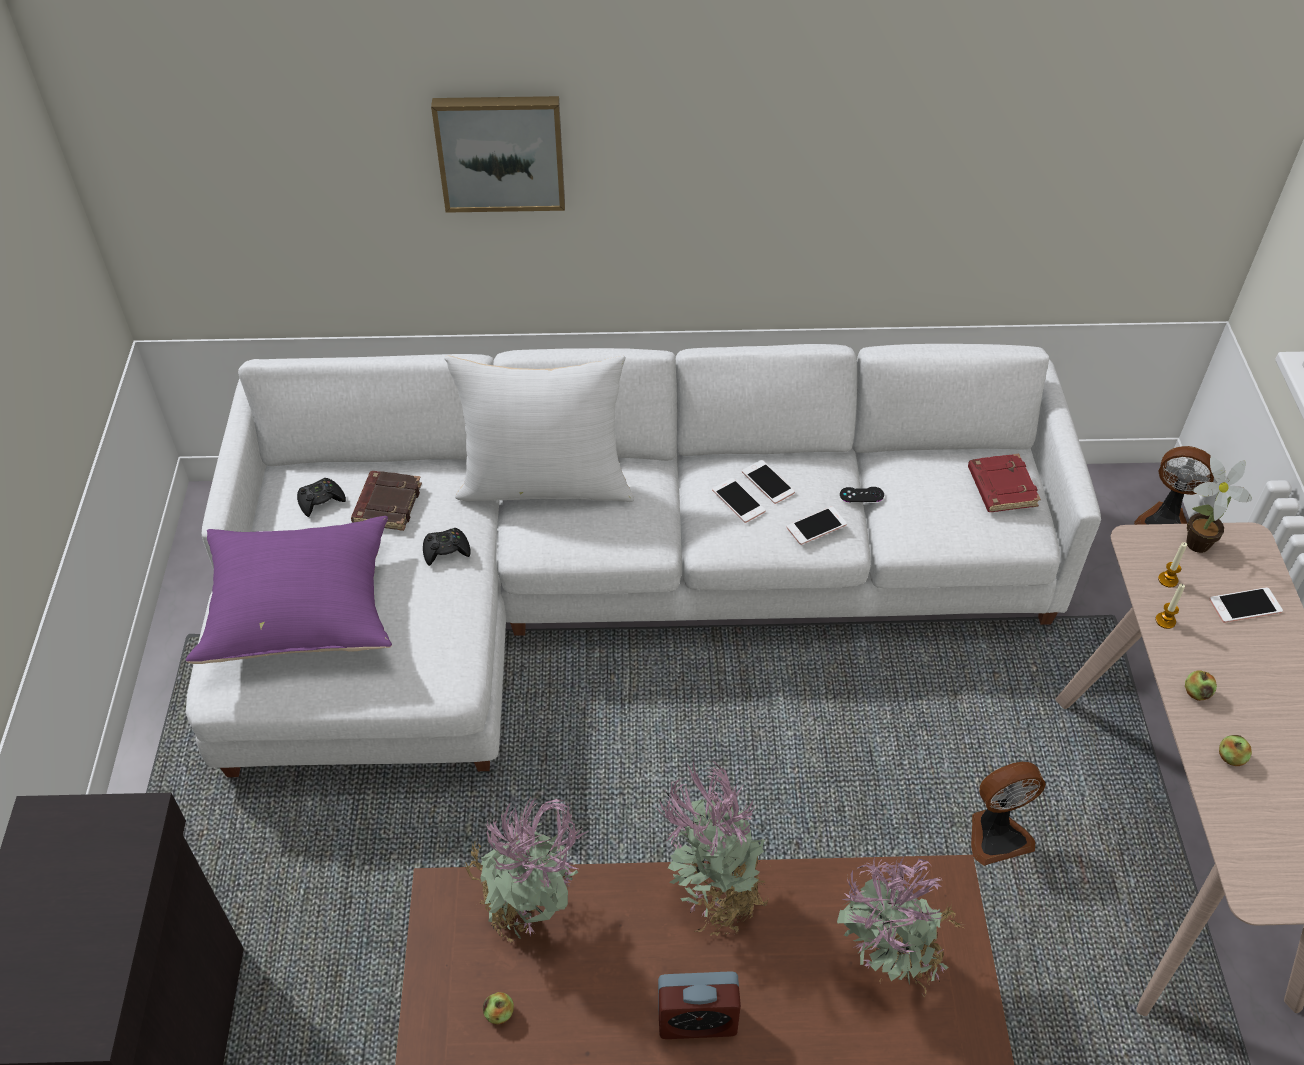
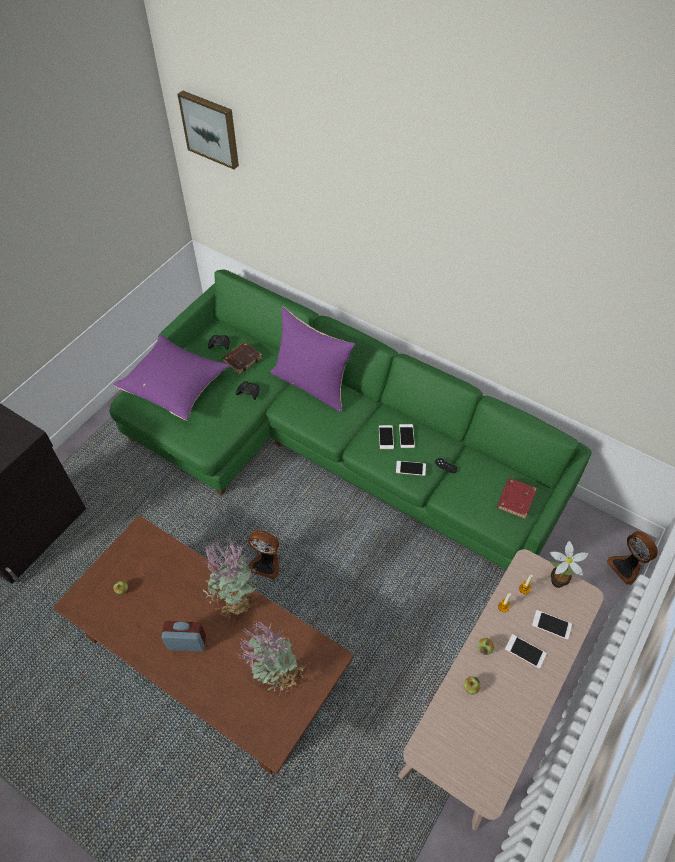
camera: 35 degrees right, 5 degrees up
(501, 151) = (341, 223): picture -> picture (211, 128)
(531, 911) = (164, 559): potted plant -> none
(546, 483) = (312, 384): white pillow -> purple pillow
(603, 586) = (329, 444): white sofa -> green sofa
(697, 1020) = (187, 643): alarm clock -> alarm clock turned 150 degrees clockwise
(996, 834) = (405, 657): fan -> fan (266, 563)
(1248, 662) = (525, 651): none -> phone

